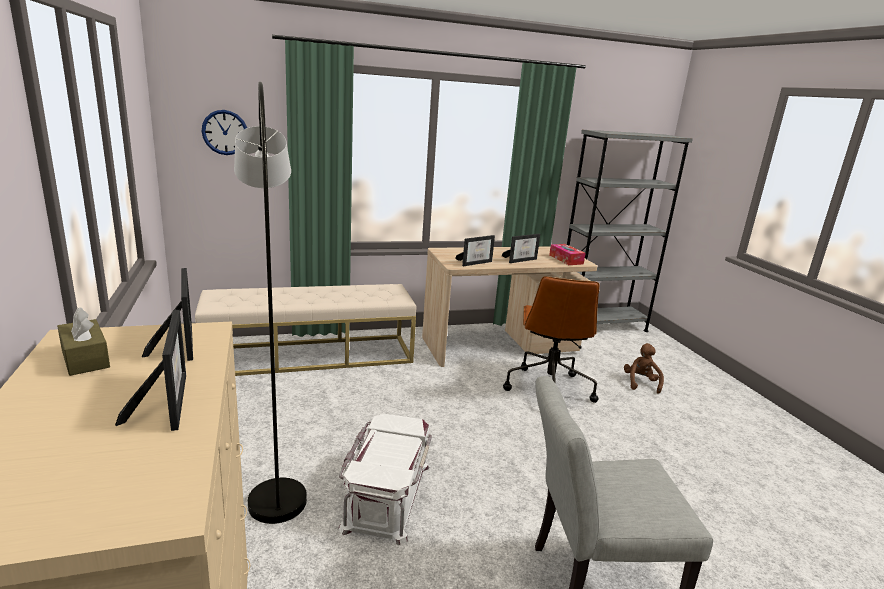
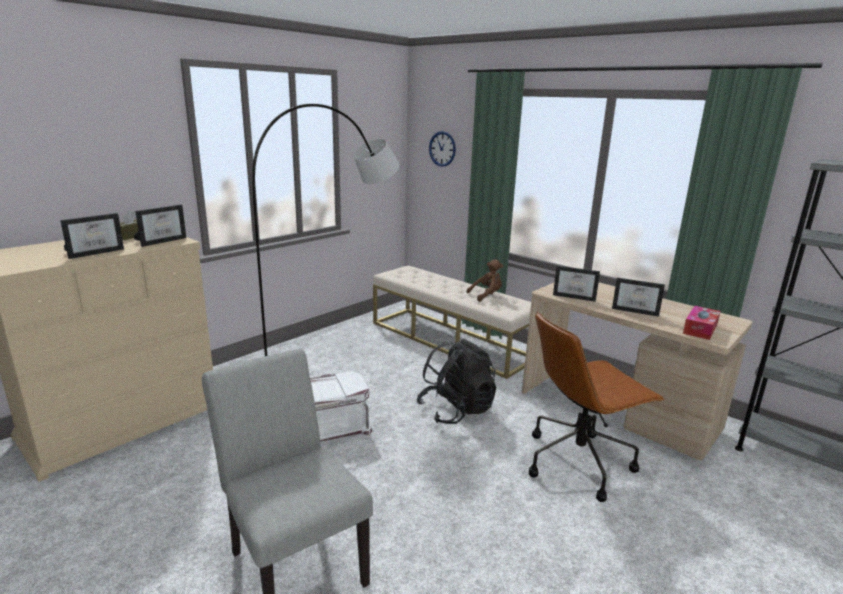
camera: 60 degrees right, 0 degrees up
(436, 405) = (456, 410): none -> black backpack
(640, 383) = (714, 533): brown plush toy -> brown plush toy (486, 295)

